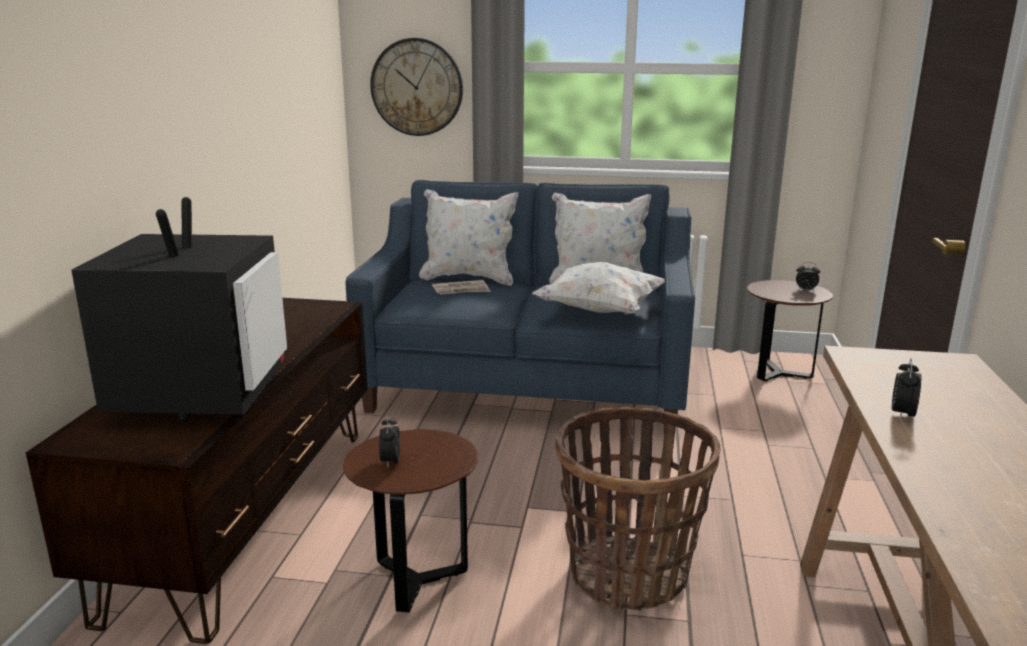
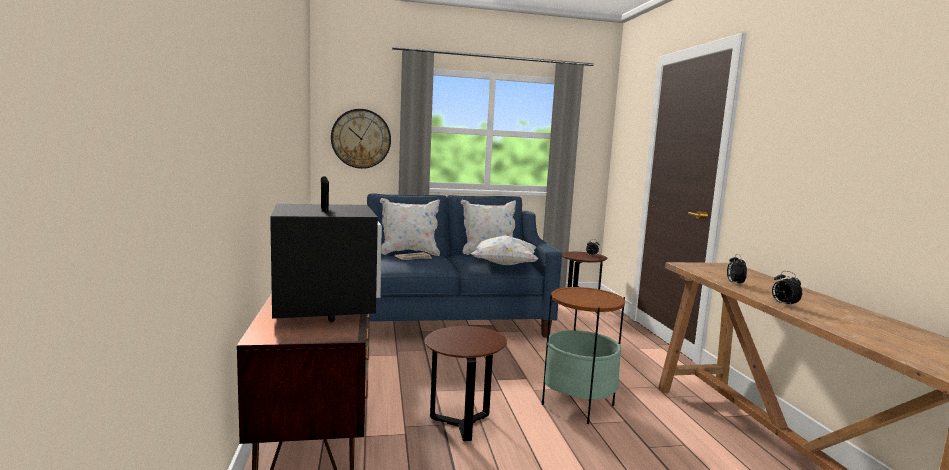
camera: 20 degrees left, 10 degrees down
(390, 462) = (456, 342): alarm clock -> alarm clock (783, 304)
(628, 574) = (578, 404): basket -> side table

